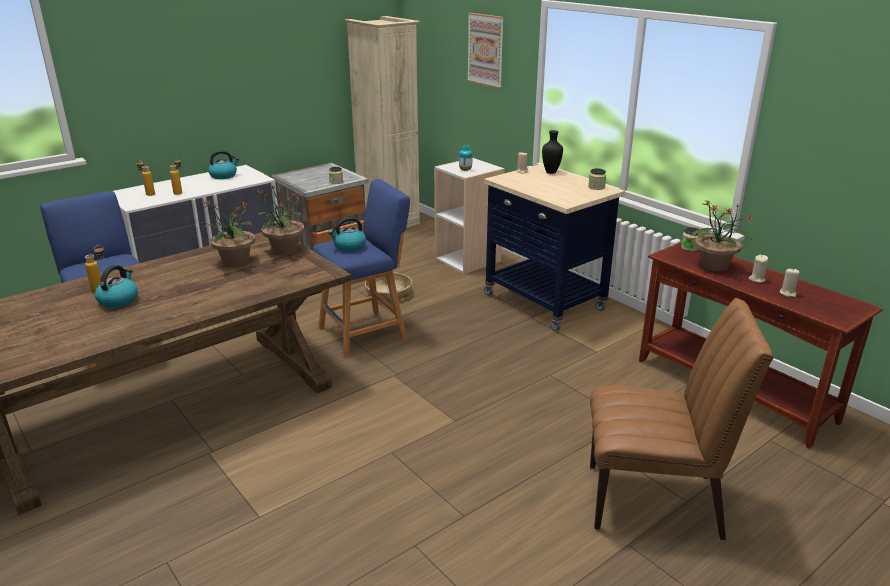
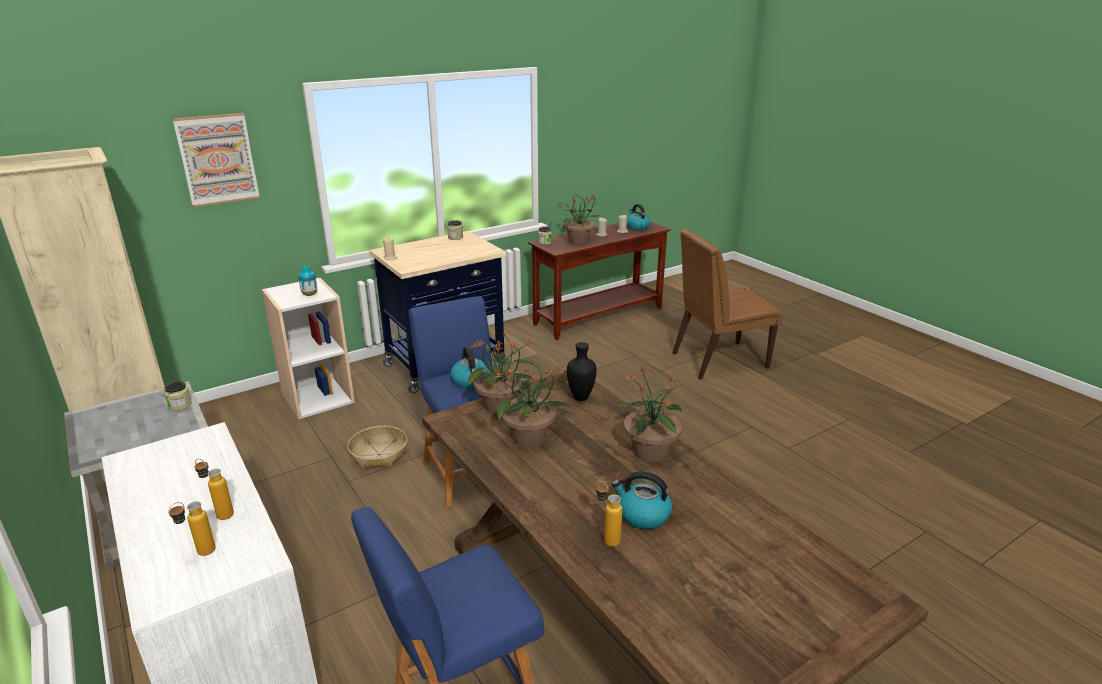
camera: 85 degrees left, 0 degrees up
(196, 304) = (649, 452): none -> potted plant
(224, 176) = (155, 474): kettle -> kettle (637, 227)
(551, 172) = (401, 248): black vase -> black vase (580, 397)
(652, 501) = (720, 360): brown chair -> brown chair turned 120 degrees counterclockwise

